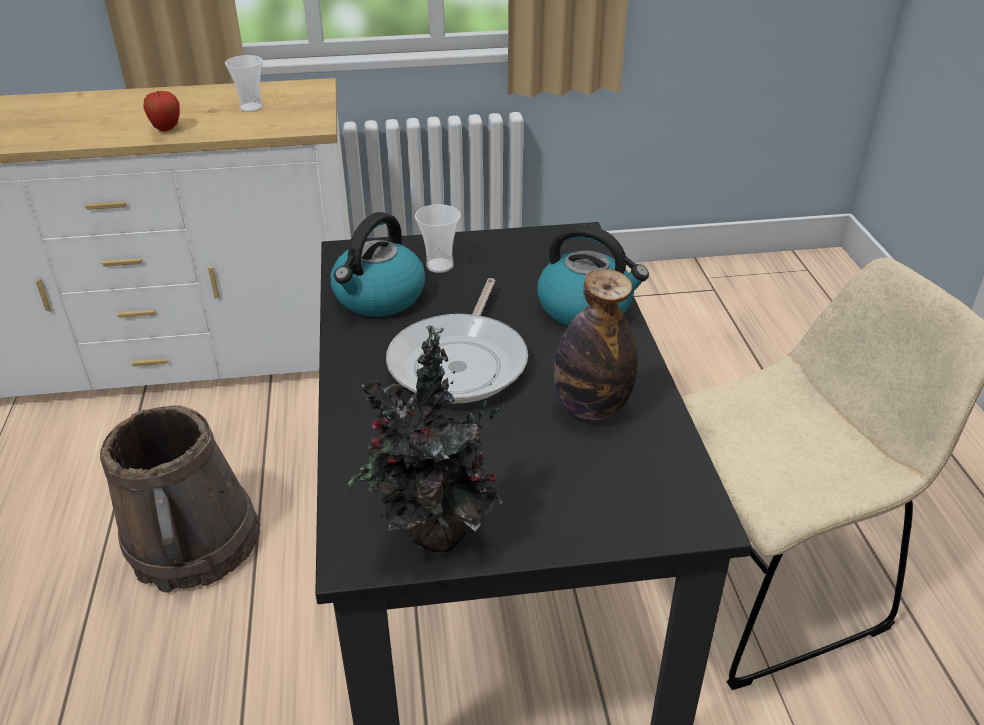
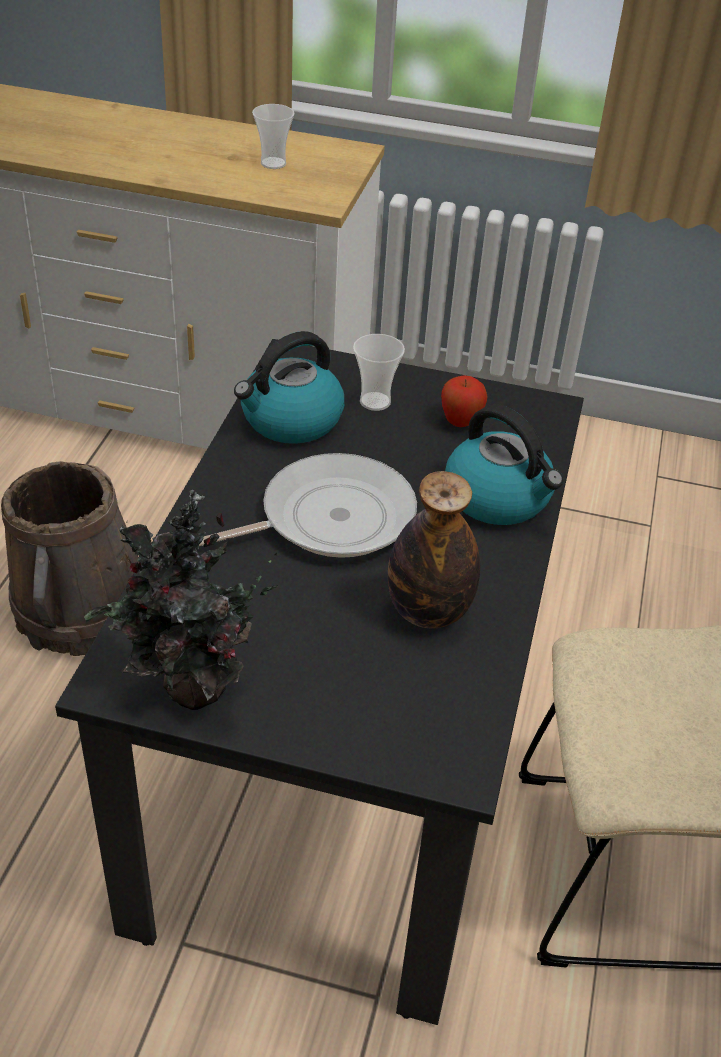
camera: 20 degrees right, 5 degrees up
(166, 129) = (174, 170): apple -> apple (460, 423)
(461, 362) = (328, 518): frying pan -> frying pan turned 150 degrees counterclockwise

